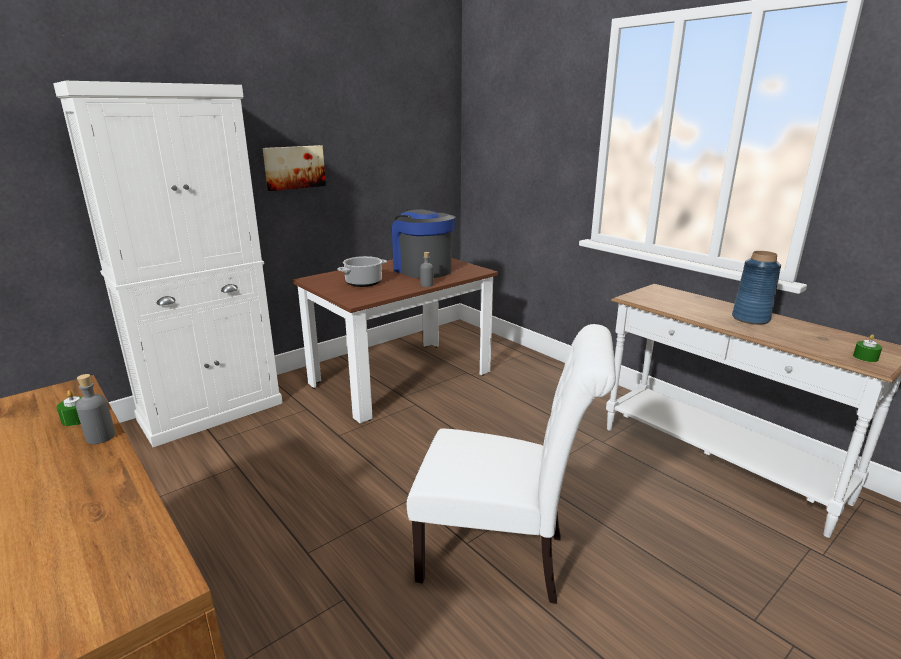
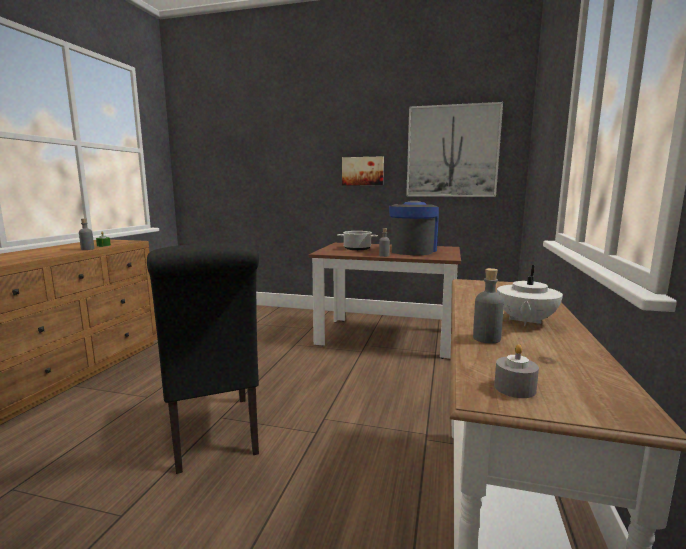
camera: 55 degrees right, 10 degrees down
(212, 411) = (278, 313): white cabinet -> none
(396, 137) = (452, 151): none -> picture
(502, 558) = (214, 436): white chair -> black chair
(750, 319) = (525, 321): blue vase -> white teapot
(782, 338) = (486, 338): none -> grey bottle
(865, 357) = (514, 388): green candle -> grey candle

